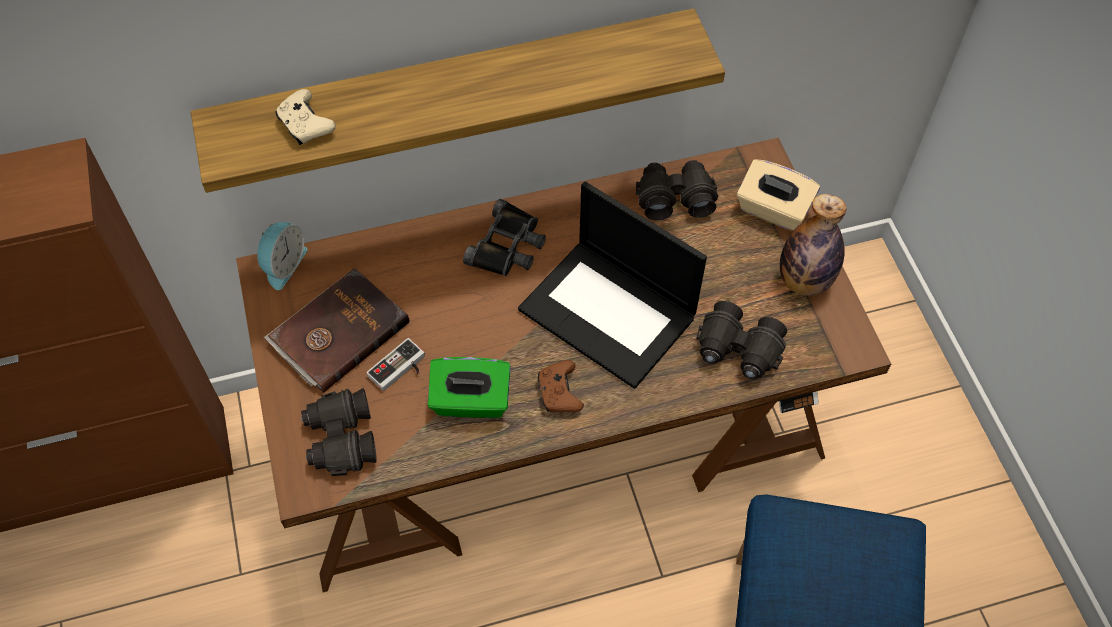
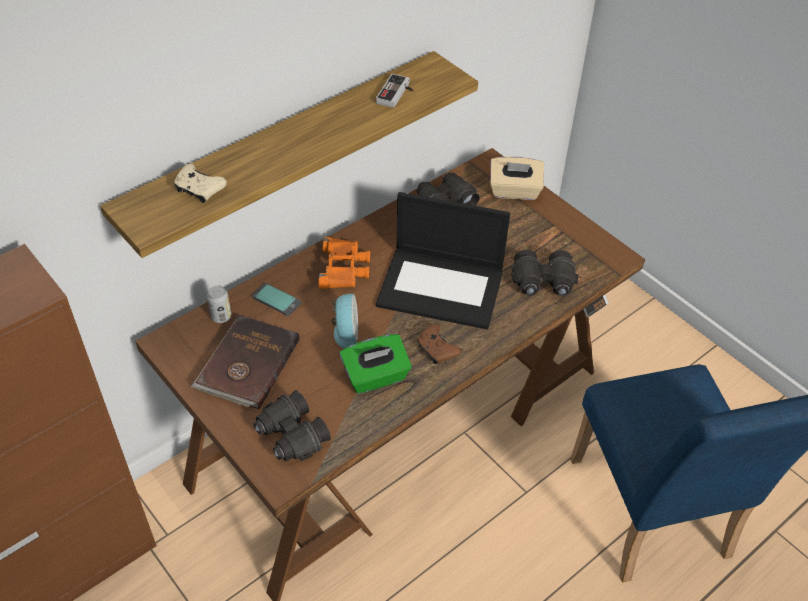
camera: 25 degrees left, 10 degrees down
(283, 265) = (177, 333): alarm clock -> alarm clock (345, 333)
(340, 261) = (221, 317): none -> can
(400, 370) = (310, 374): game controller -> game controller (397, 94)
(410, 261) = (276, 300): none -> phone
(508, 246) = (344, 268): black binoculars -> orange binoculars
(804, 281) = (560, 227): bottle -> none

